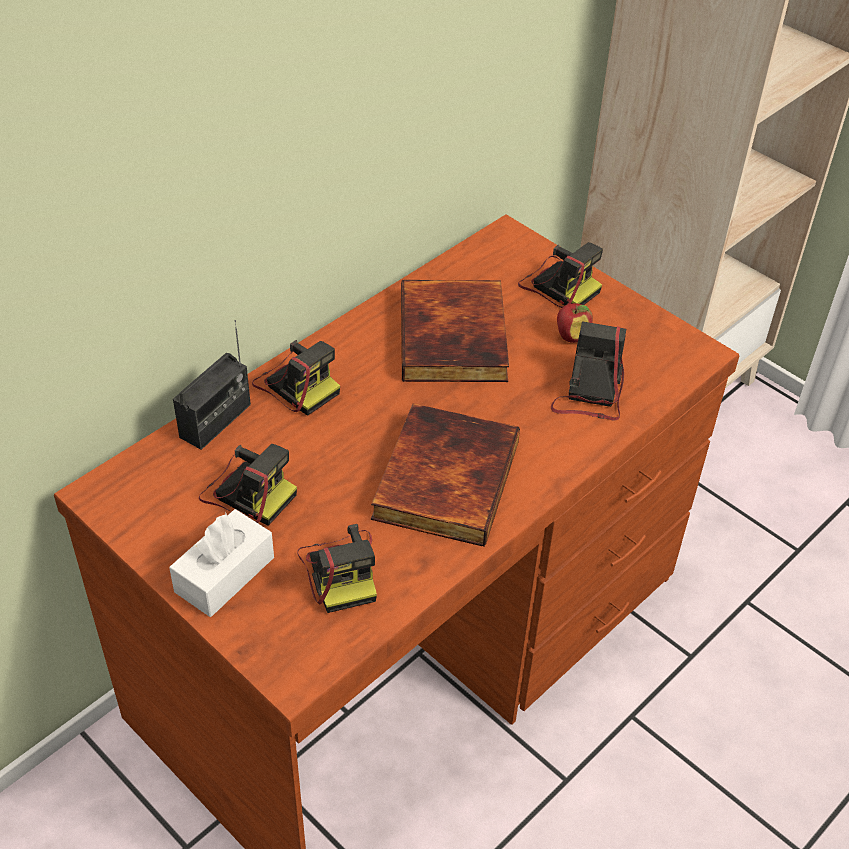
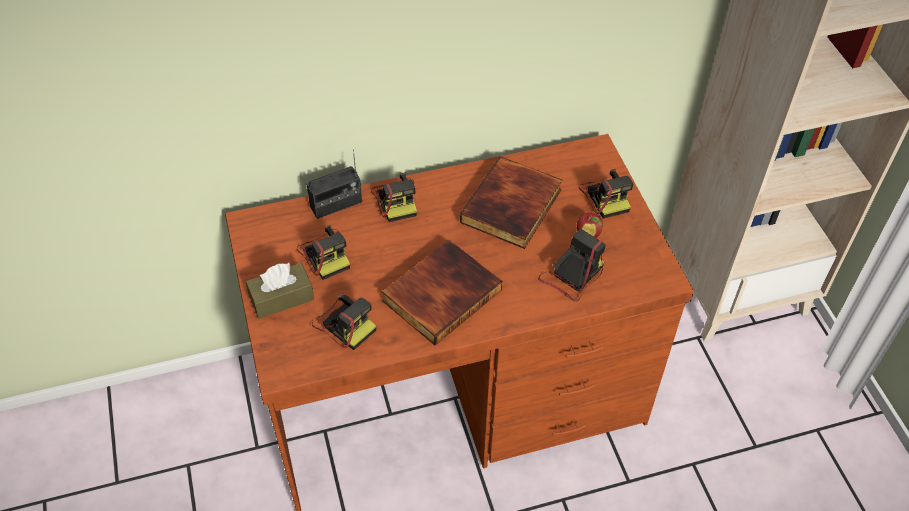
camera: 30 degrees right, 5 degrees up
(224, 574) = (281, 298): white tissue box -> brown tissue box
(341, 571) = (344, 324): camera -> camera turned 60 degrees counterclockwise

